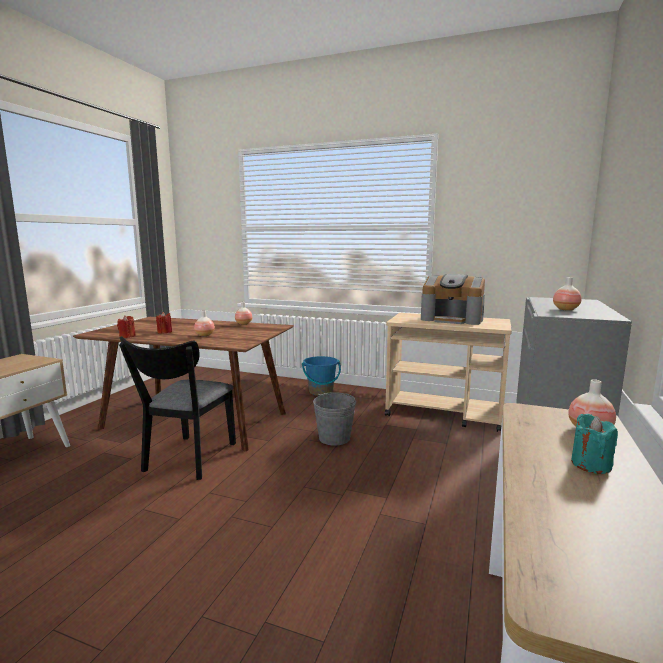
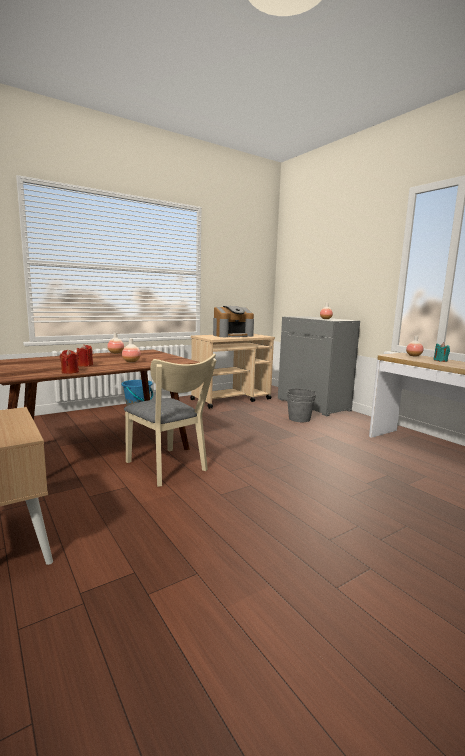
camera: 55 degrees left, 0 degrees up
(187, 460) = (169, 468): black chair -> beige chair
(334, 438) = (215, 426): grey bucket -> grey bucket (299, 419)

